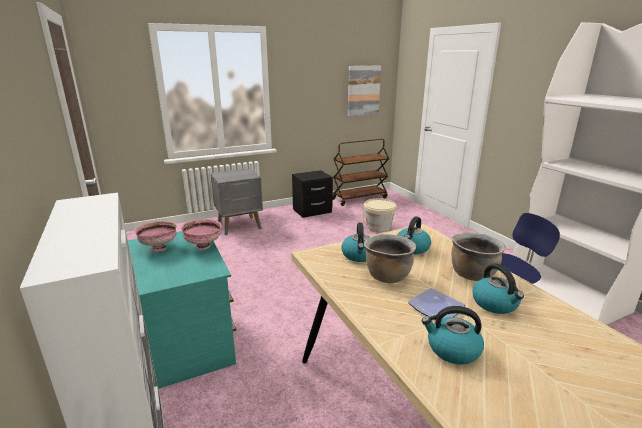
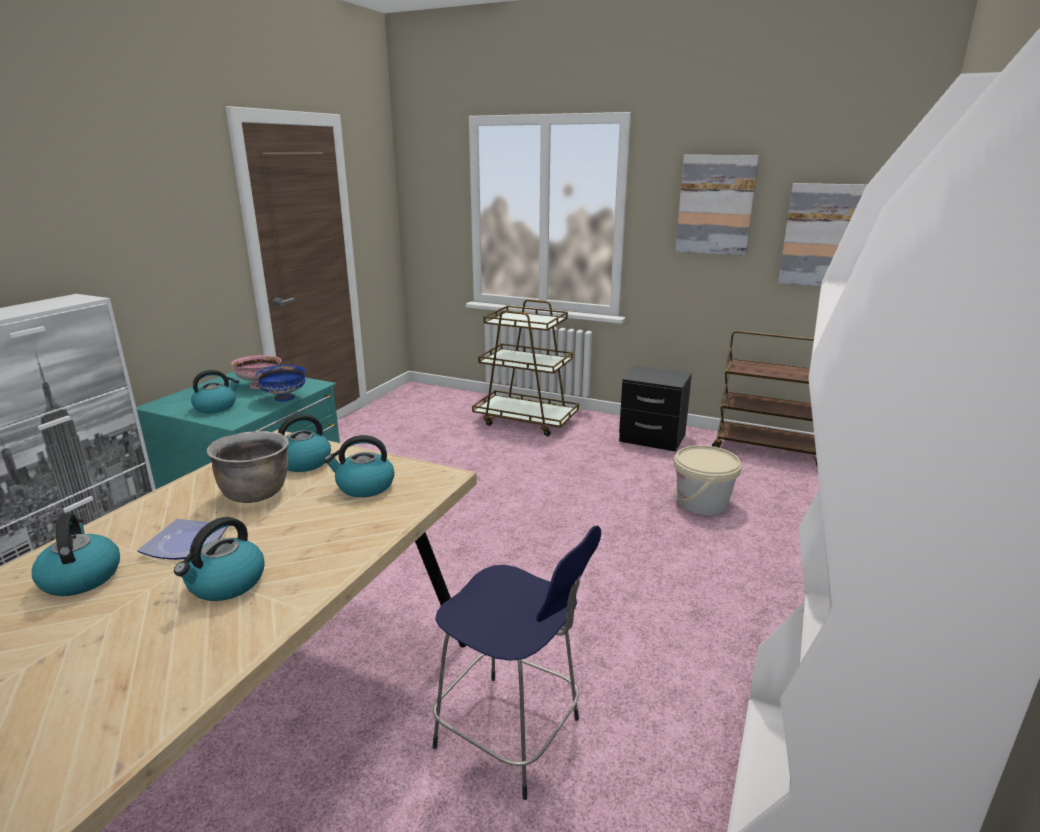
camera: 50 degrees right, 0 degrees up
(171, 270) = (216, 407): none -> kettle
(203, 246) = (285, 398): pink bowl -> blue bowl
(240, 226) = (526, 420): grey nightstand -> brown cart
(316, 79) = (715, 205): none -> picture
(472, 274) = (315, 547): brown cooking pot -> none

